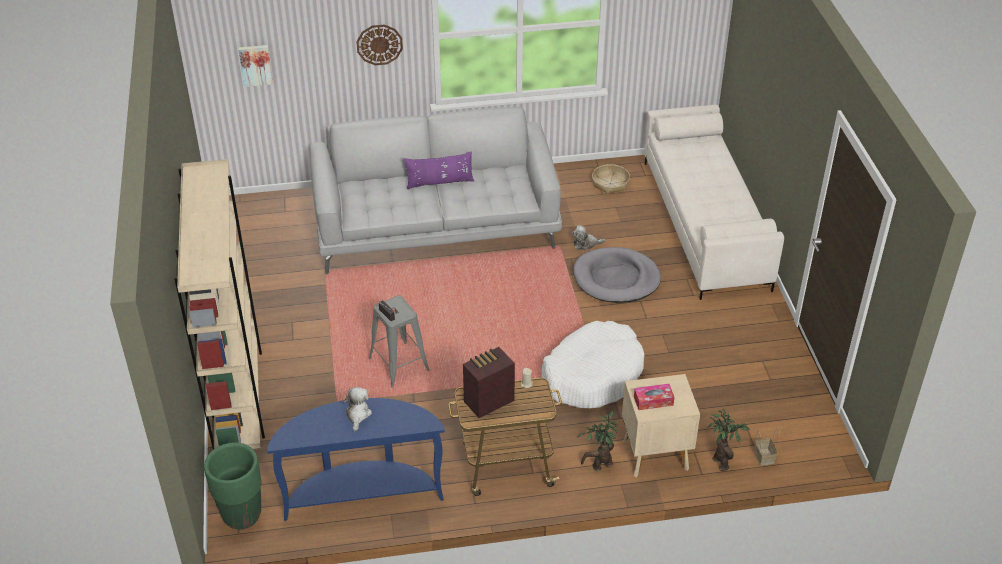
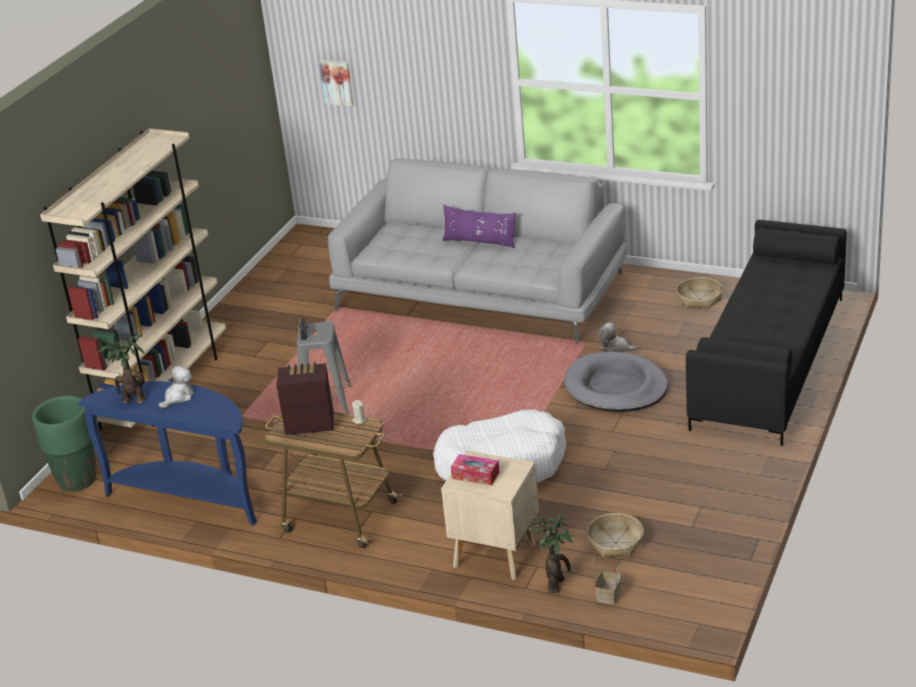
camera: 35 degrees right, 10 degrees down
(379, 44) = (457, 81): wall clock -> none
(599, 465) = (428, 545): potted plant -> potted plant (132, 399)
(706, 224) = (770, 362): white sofa -> black sofa
(731, 412) = (615, 543): none -> basket

